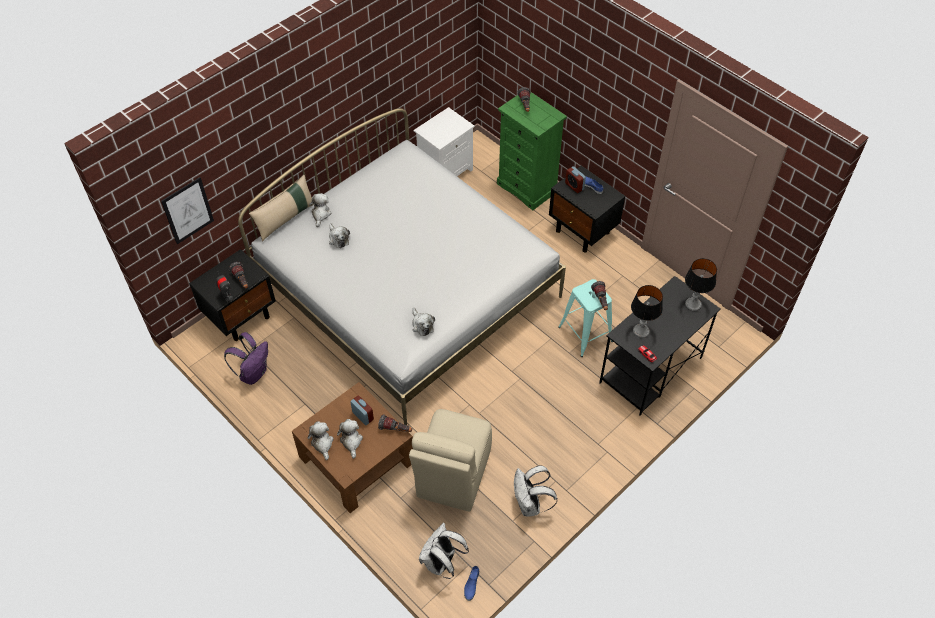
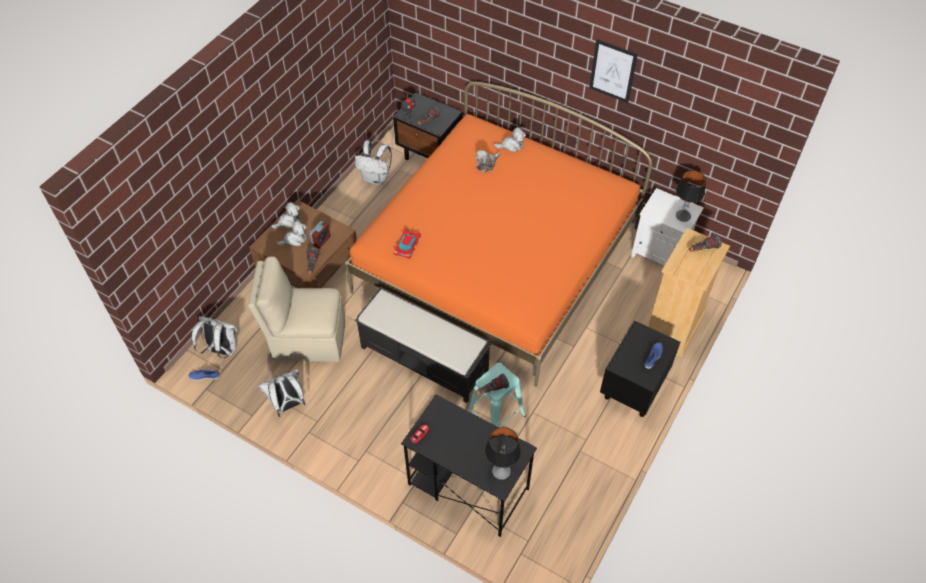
camera: 75 degrees right, 0 degrees up
(187, 210) = (433, 37): picture -> picture (613, 71)
(253, 373) = (376, 178): purple backpack -> white backpack
(285, 219) = (498, 125): beige pillow -> none
(408, 291) = (497, 259): white bed -> orange bed
(422, 325) = (407, 246): plush toy -> toy car
(508, 375) = (425, 359): none -> black bench
(527, 187) = (673, 328): green dresser -> beige dresser
(574, 186) = (645, 340): alarm clock -> none
(641, 331) = (449, 424): table lamp -> table lamp (683, 216)

